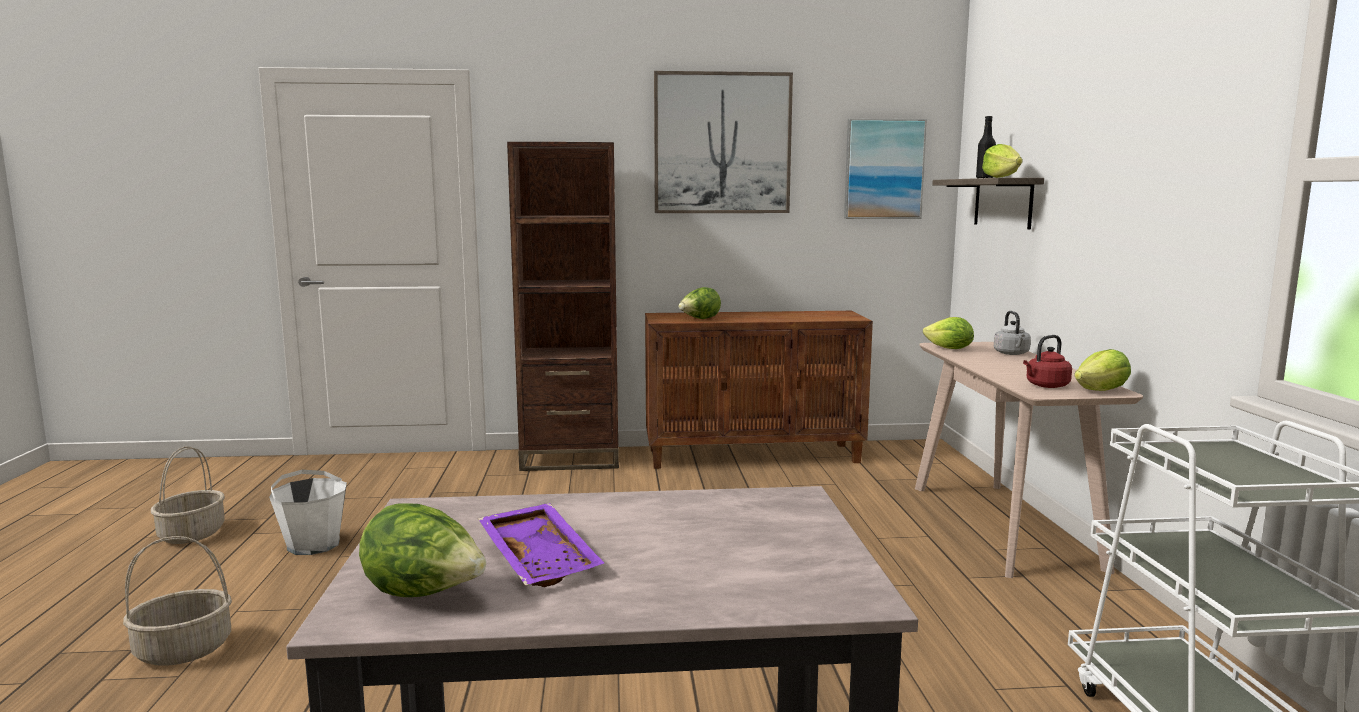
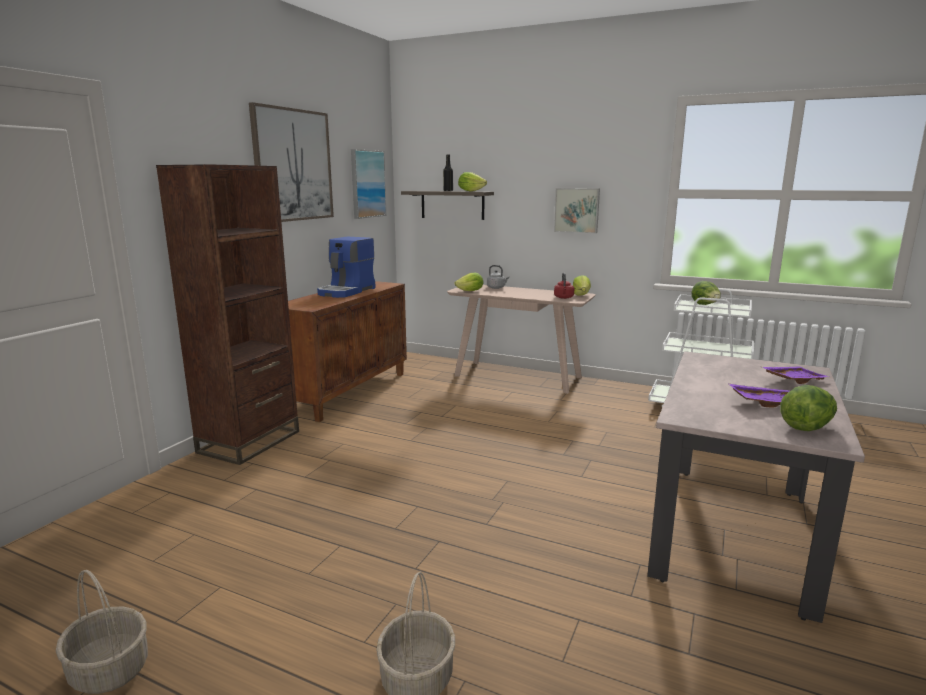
camera: 60 degrees left, 5 degrees up
(313, 544) = (261, 585): white bucket -> none
(699, 319) = (325, 302): lettuce -> lettuce (705, 305)
(734, 579) = (792, 380): none -> purple tray
(770, 315) = (347, 291): none -> coffee machine
(1139, 212) = (577, 210): none -> picture

